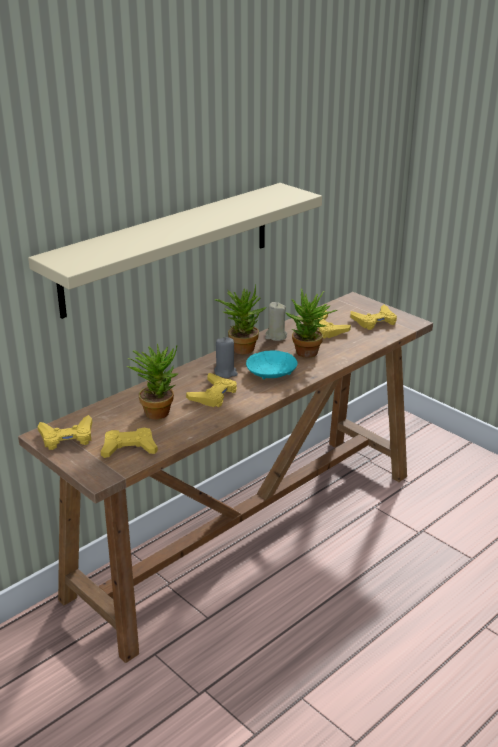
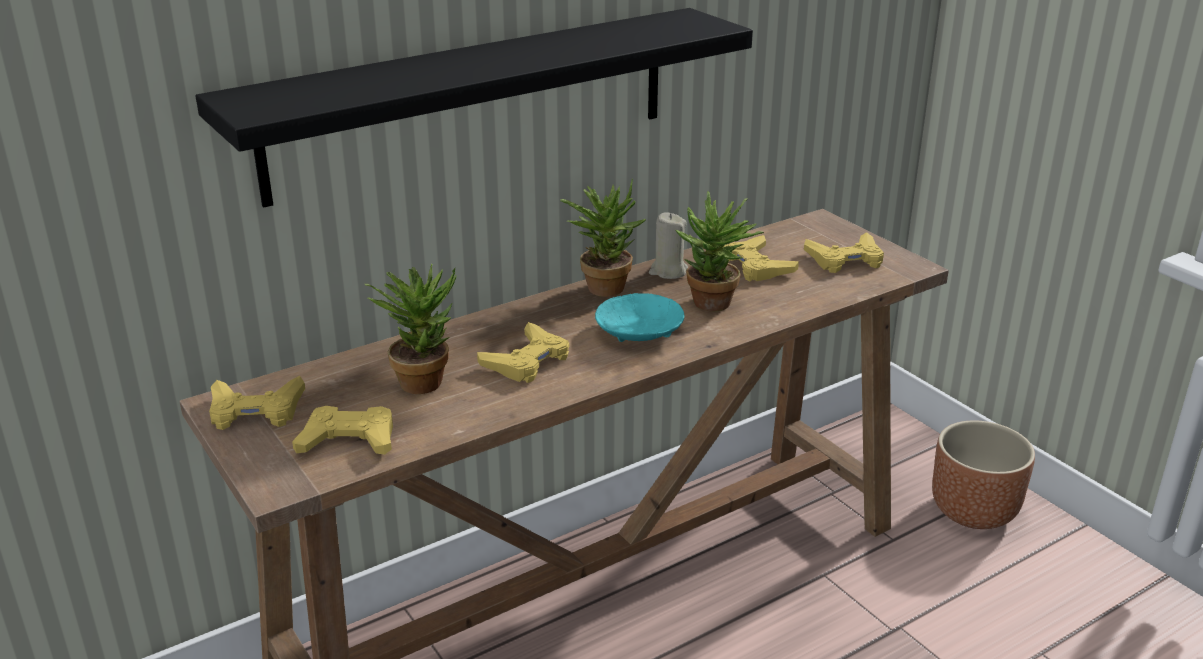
camera: 10 degrees right, 0 degrees up
(169, 248) = (473, 103): beige shelf -> black shelf
(225, 372) = (562, 325): grey candle -> none
(452, 462) = (974, 511): none -> brown planter

